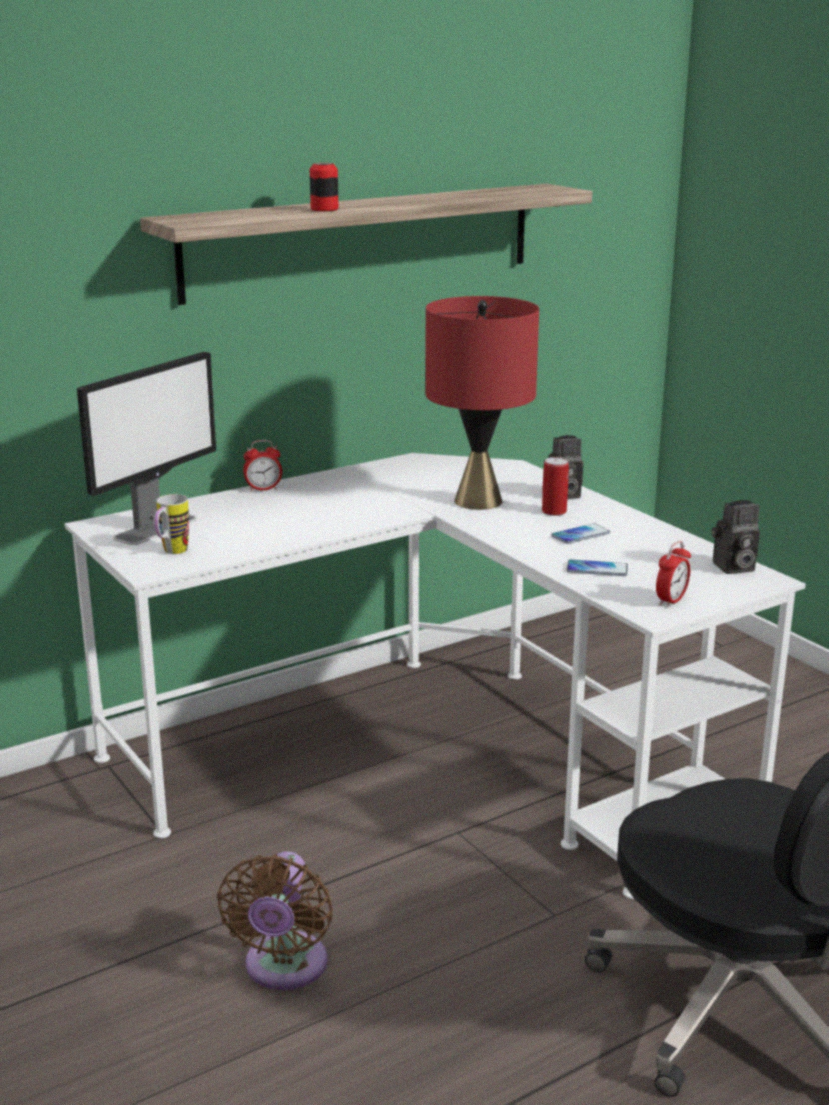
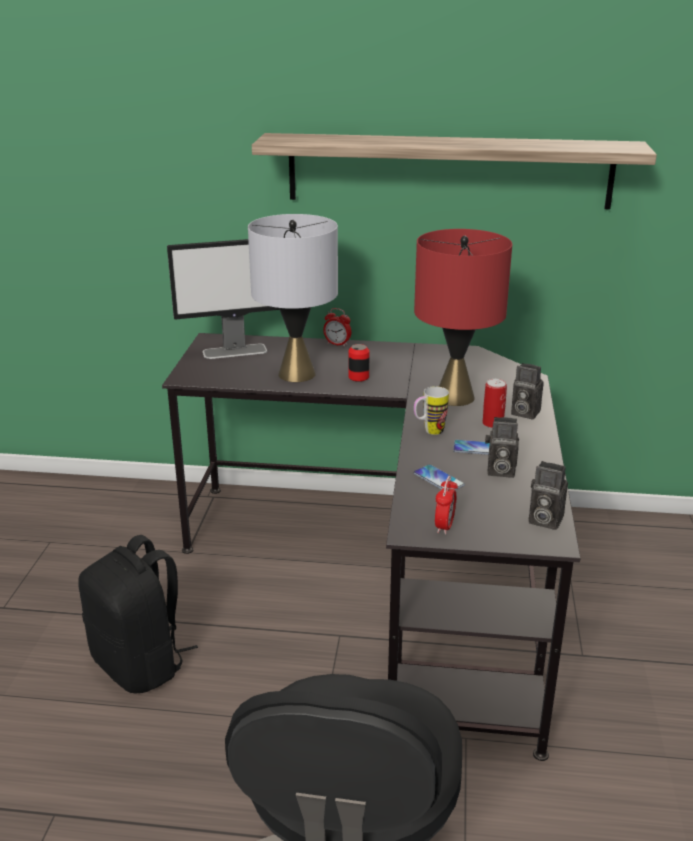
camera: 40 degrees right, 5 degrees up
(171, 552) = (215, 370): mug -> mug (429, 432)
(276, 528) = (296, 374): none -> grey table lamp
(284, 969) = (141, 664): brown fan -> black backpack
(324, 209) = (389, 142): can -> can (358, 377)
(429, 755) = (391, 574): white desk -> black desk
(631, 545) = (499, 471): none -> camera
(671, 601) = (444, 526): alarm clock -> alarm clock turned 60 degrees counterclockwise

